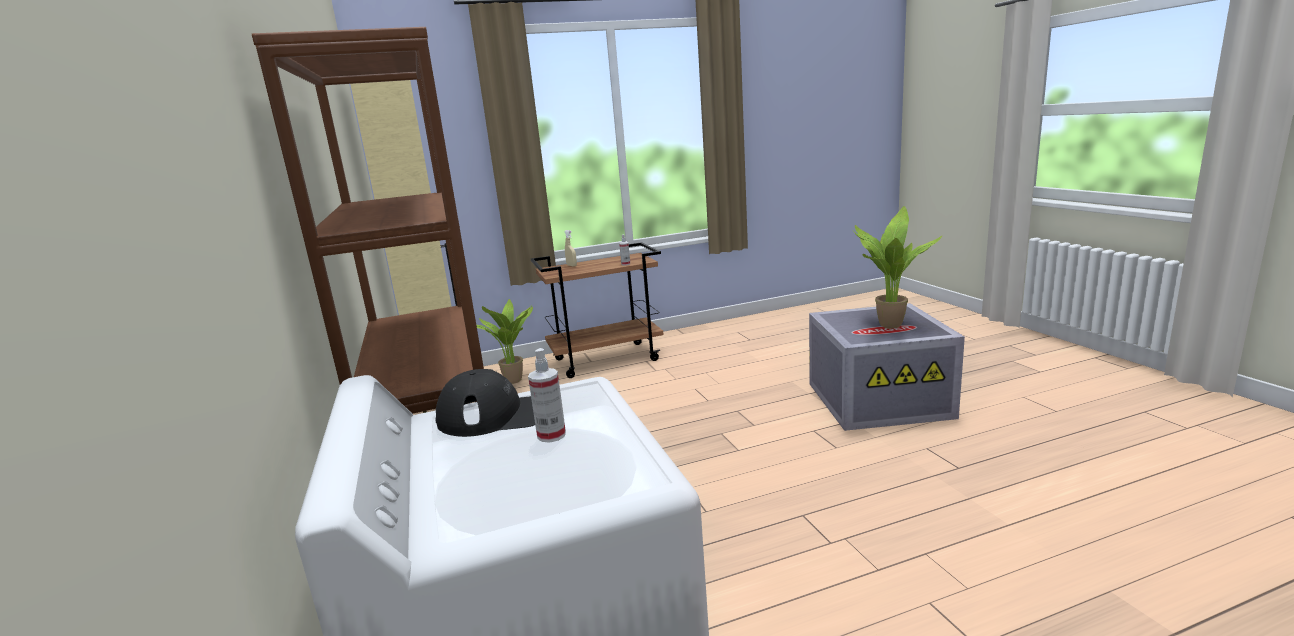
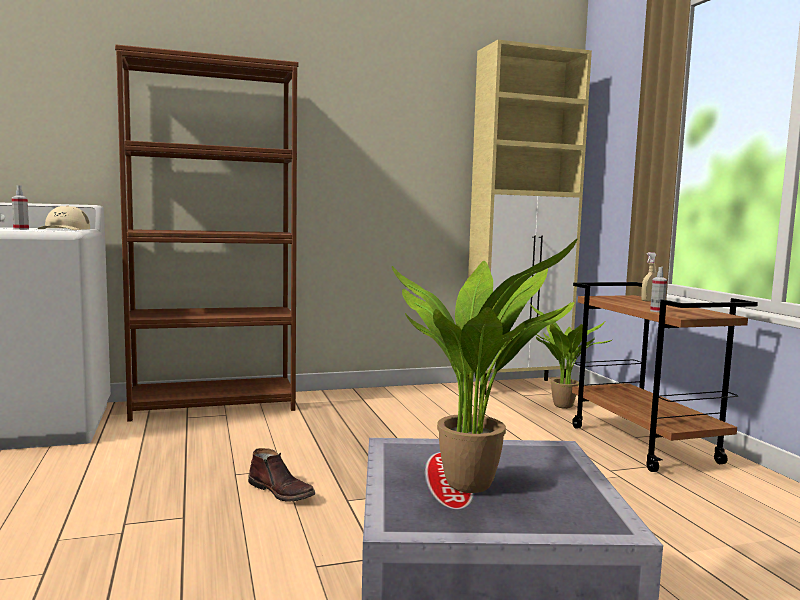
camera: 90 degrees right, 10 degrees down
(497, 415) = (64, 229): black cap -> beige cap
(734, 479) = (282, 491): none -> brown boot

